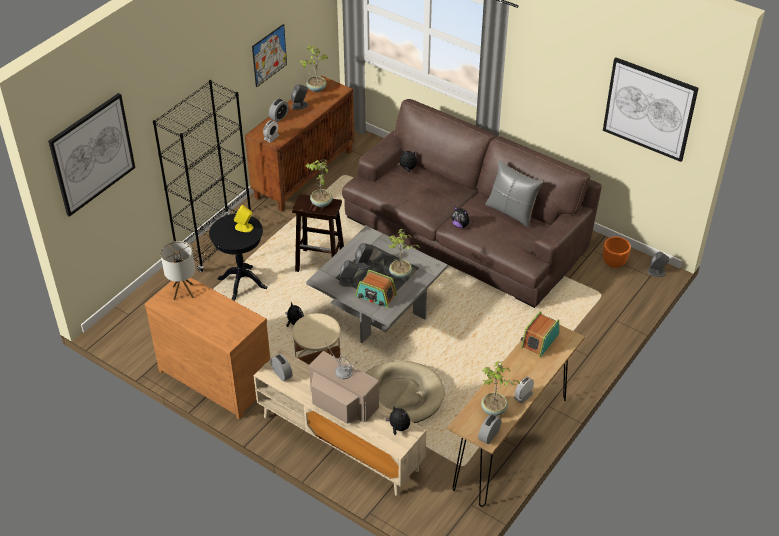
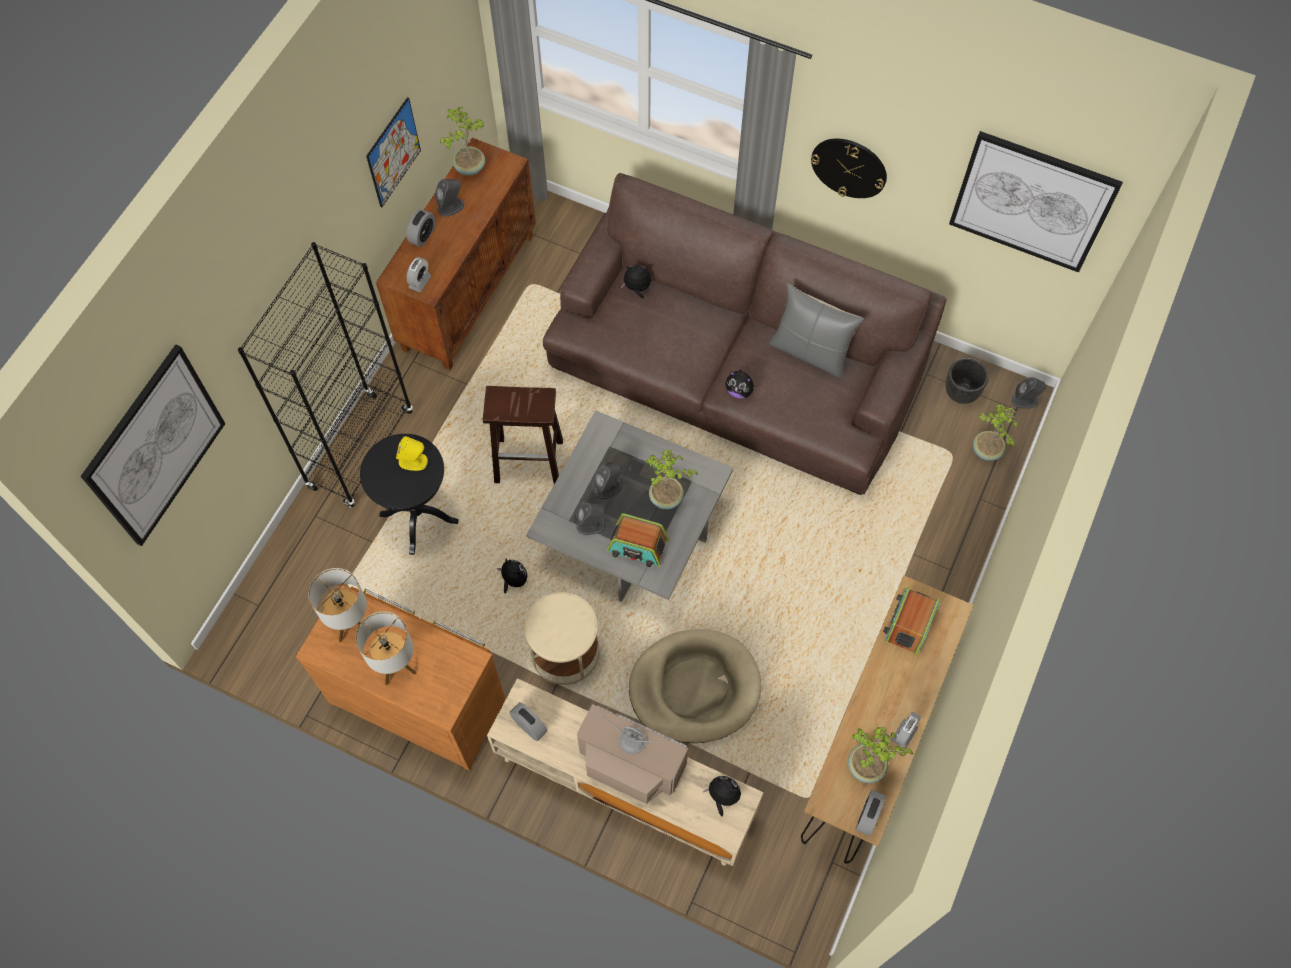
camera: 10 degrees left, 20 degrees up
(205, 315) = (396, 664): none -> table lamp
(321, 203) = (525, 400): potted plant -> potted plant (986, 451)
(543, 93) = (849, 167): none -> wall clock
(614, 263) = (961, 392): orange planter -> black planter

